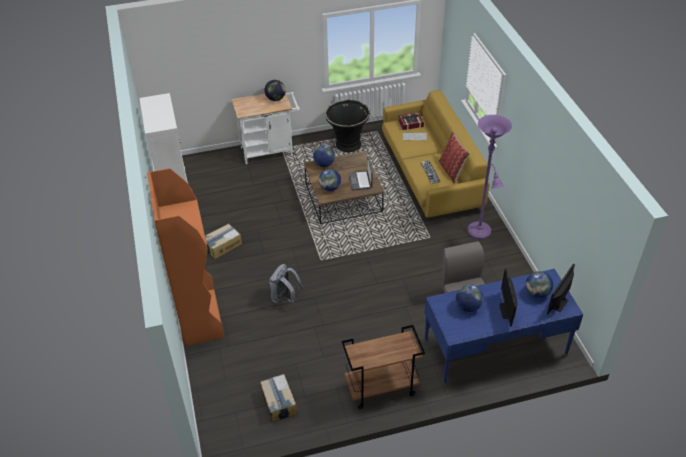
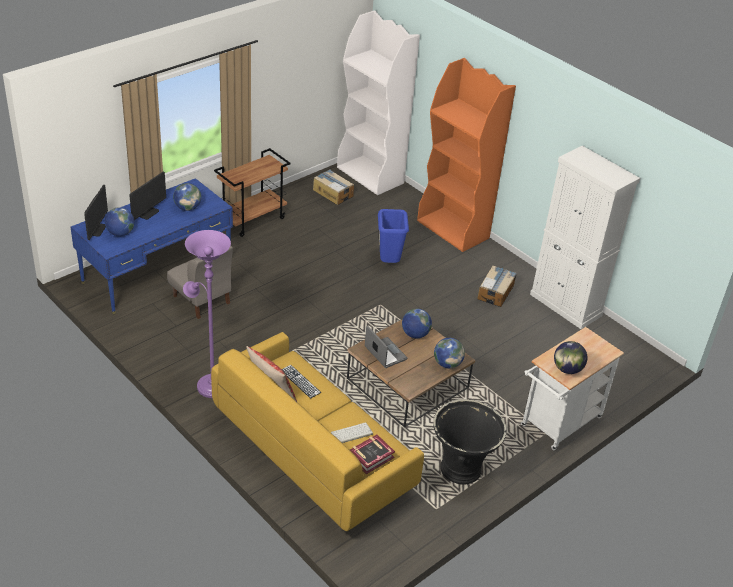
camera: 150 degrees right, 5 degrees down
(221, 417) = (371, 175): none -> white bookcase
(285, 298) = (389, 262): grey backpack -> blue trash can
(507, 310) = (148, 213): monitor -> monitor turned 60 degrees clockwise

